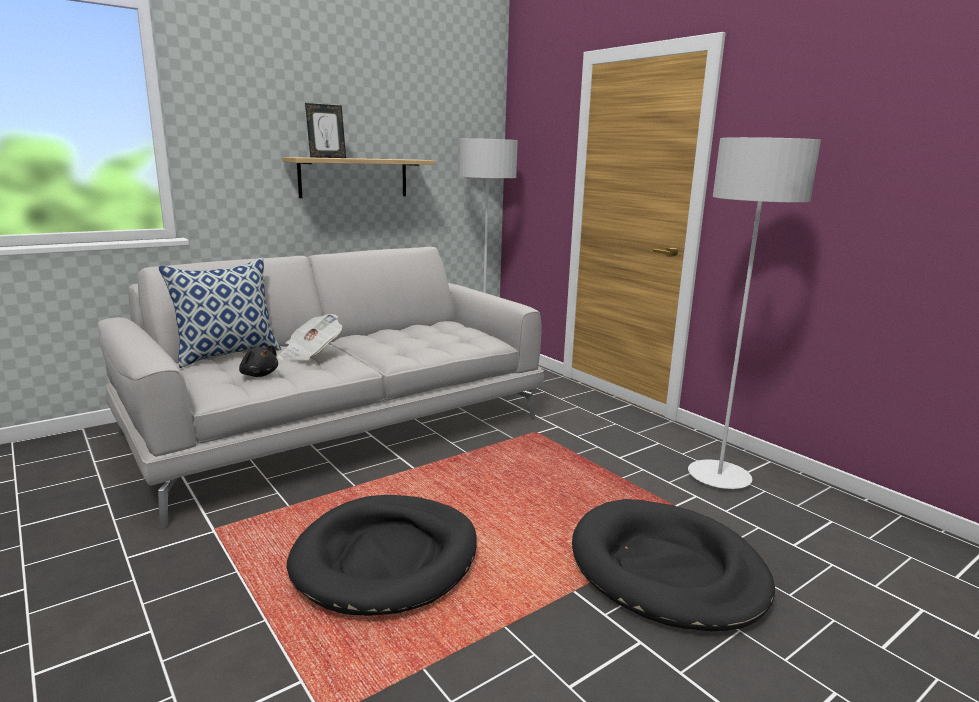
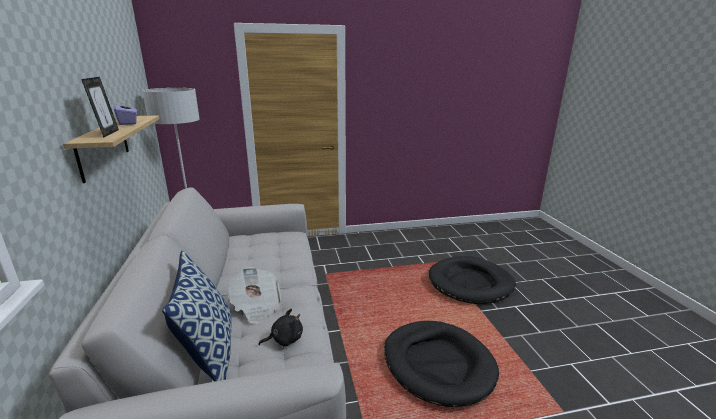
camera: 65 degrees left, 5 degrees up
(380, 158) = (128, 123): none -> purple tissue box
(719, 477) = (405, 244): grey floor lamp -> none

